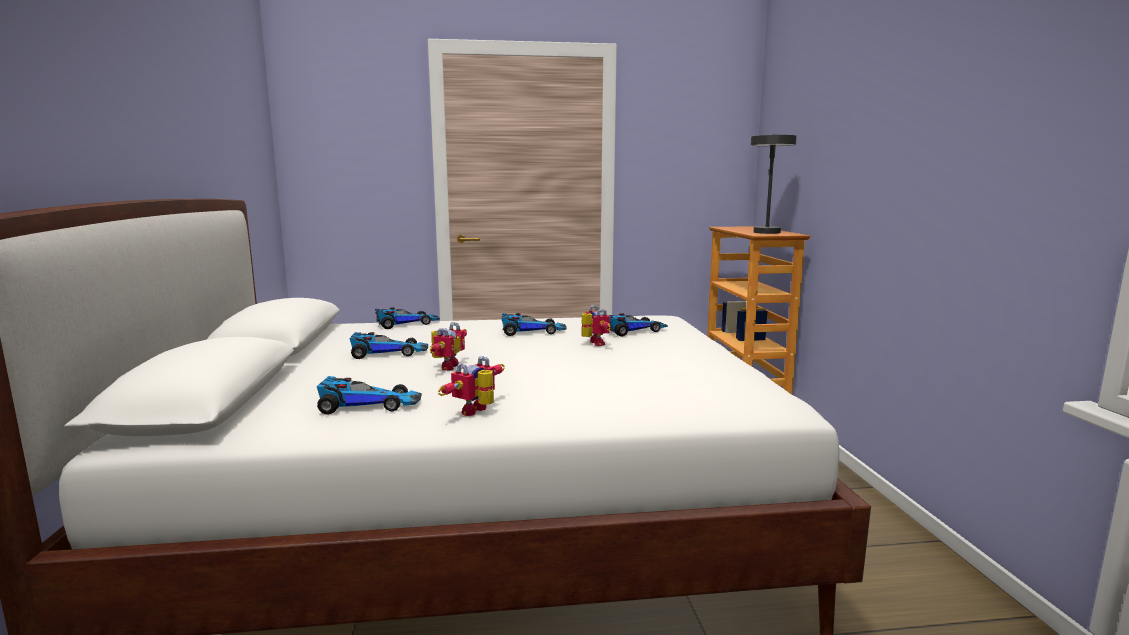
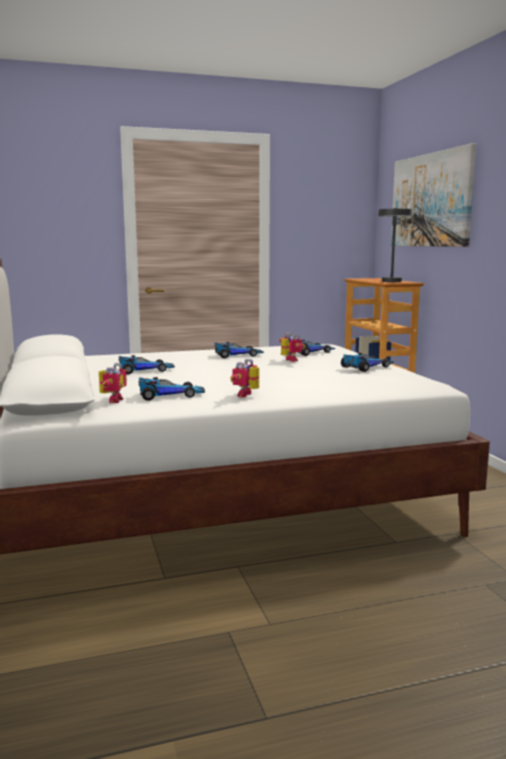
camera: 10 degrees left, 0 degrees up
(405, 323) = (135, 354): toy car -> toy car (367, 367)
(446, 366) = (199, 375): toy robot -> toy robot (112, 400)
(823, 123) = (431, 200): none -> picture

